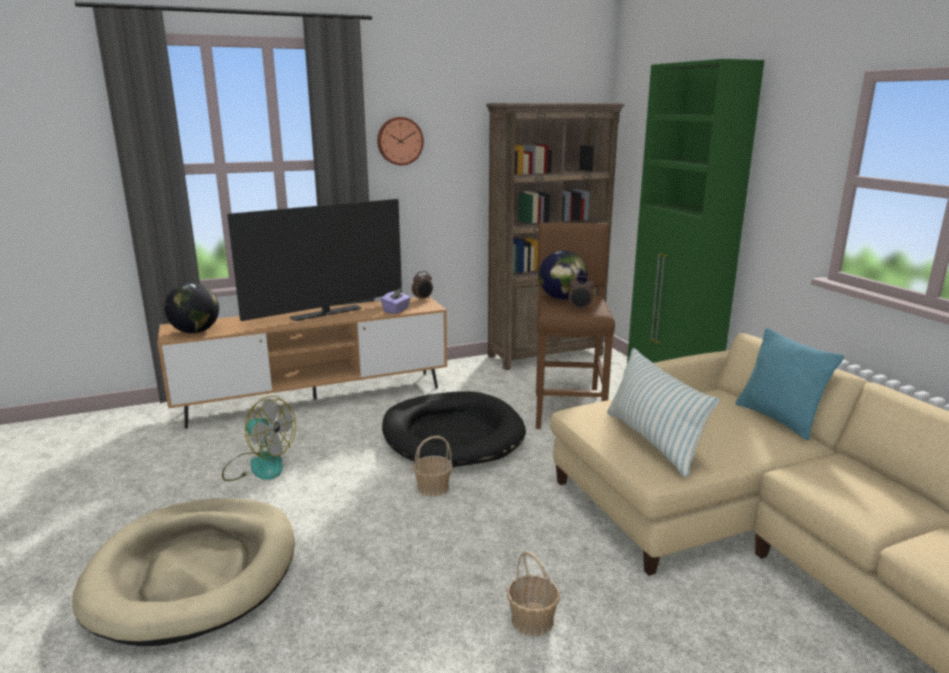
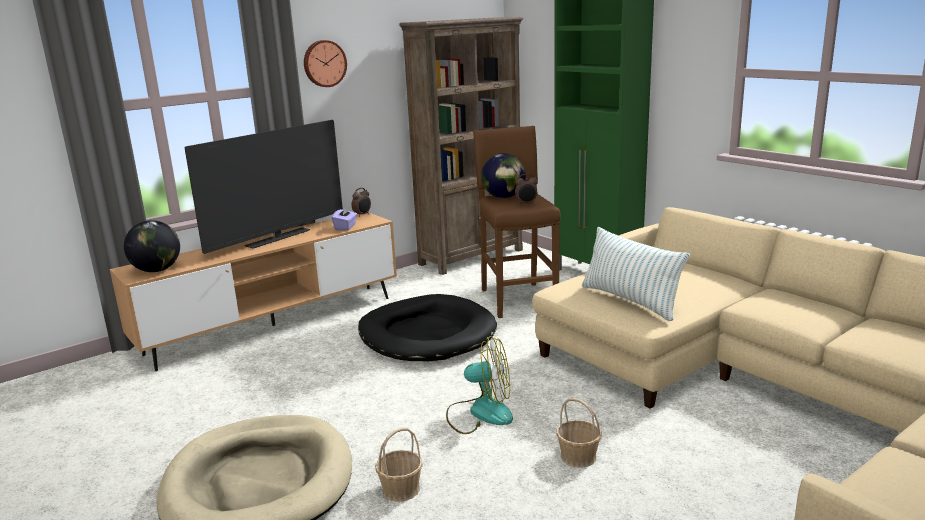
camera: 15 degrees left, 0 degrees up
(259, 465) = (258, 389): fan -> fan (480, 413)
(432, 488) = (436, 378): basket -> basket (400, 489)
(778, 419) = (714, 271): turquoise pillow -> none

